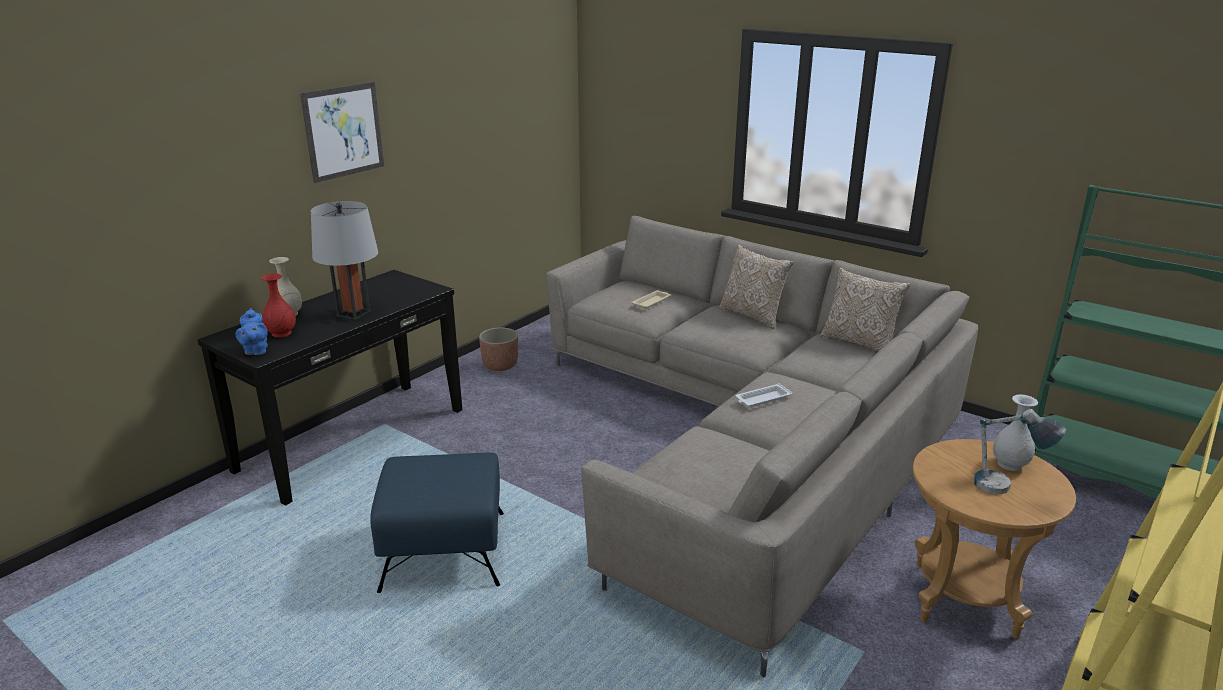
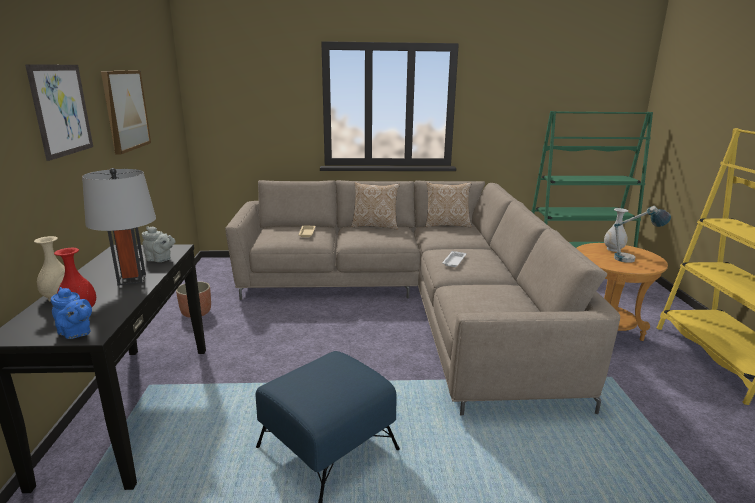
camera: 40 degrees left, 5 degrees down
(402, 298) = (160, 259): none -> grey teapot
(450, 121) = (125, 110): none -> picture

